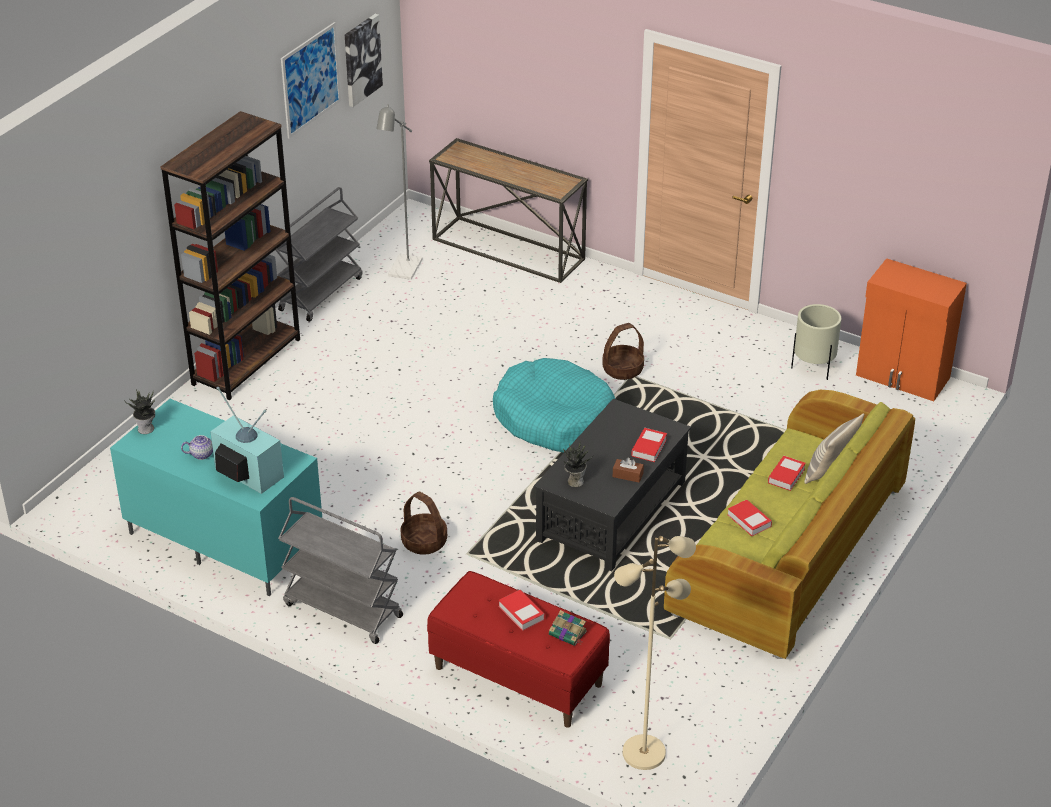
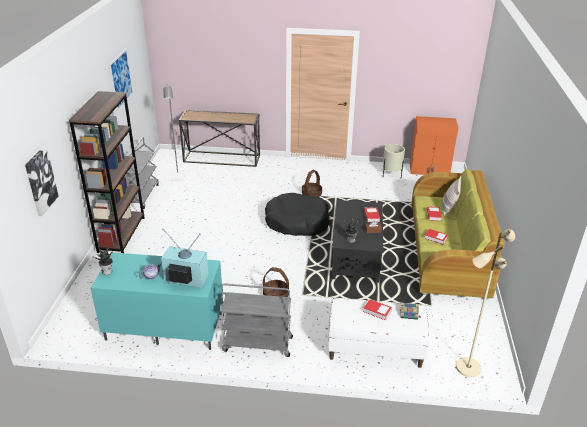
camera: 25 degrees left, 5 degrees down
(361, 59) = (137, 71): picture -> picture (40, 181)
(517, 676) = (375, 349): red bench -> white bench
(554, 419) = (297, 222): turquoise dog bed -> black dog bed

